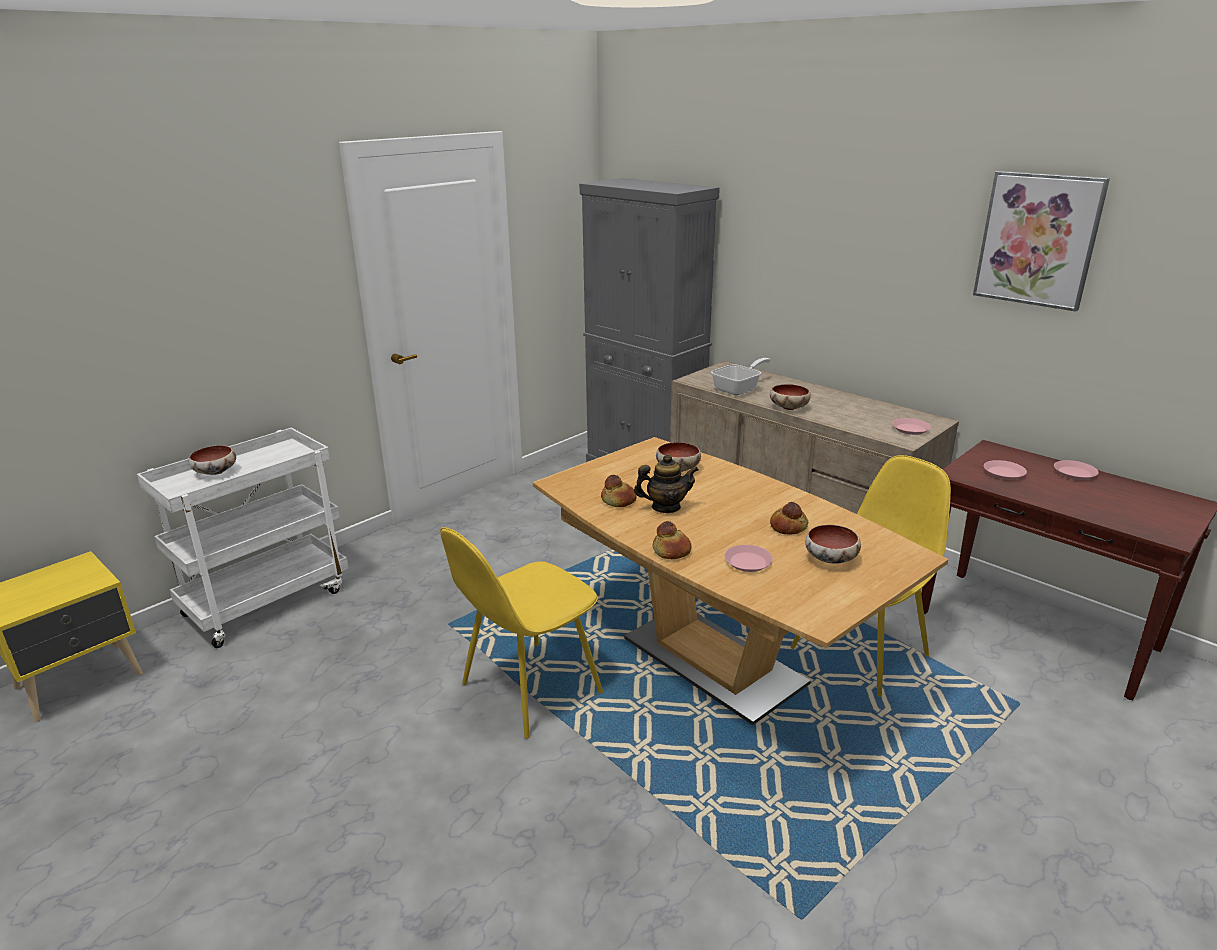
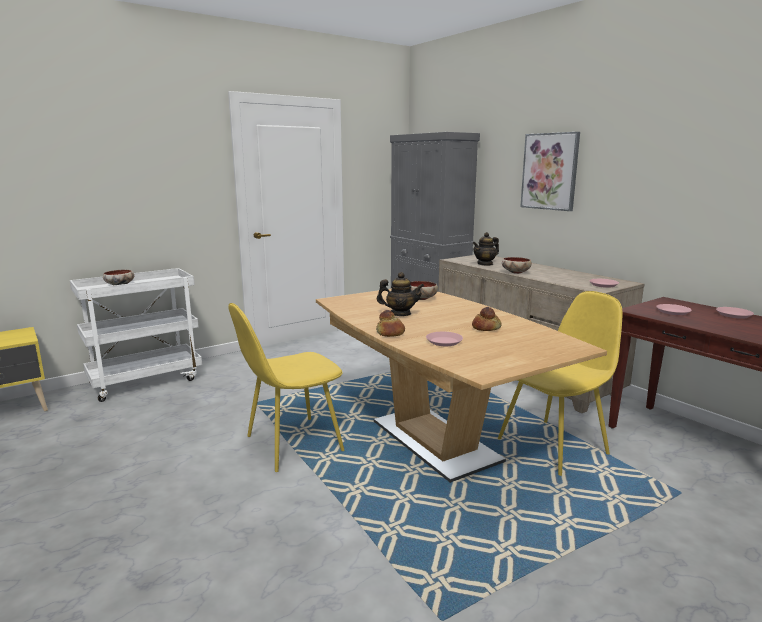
camera: 10 degrees right, 10 degrees down
(619, 500) = (369, 309): bread -> none
(739, 388) = (485, 264): frying pan -> teapot
(830, 559) = (510, 344): bowl -> none
(1038, 240) = (697, 138): picture -> picture (550, 171)

